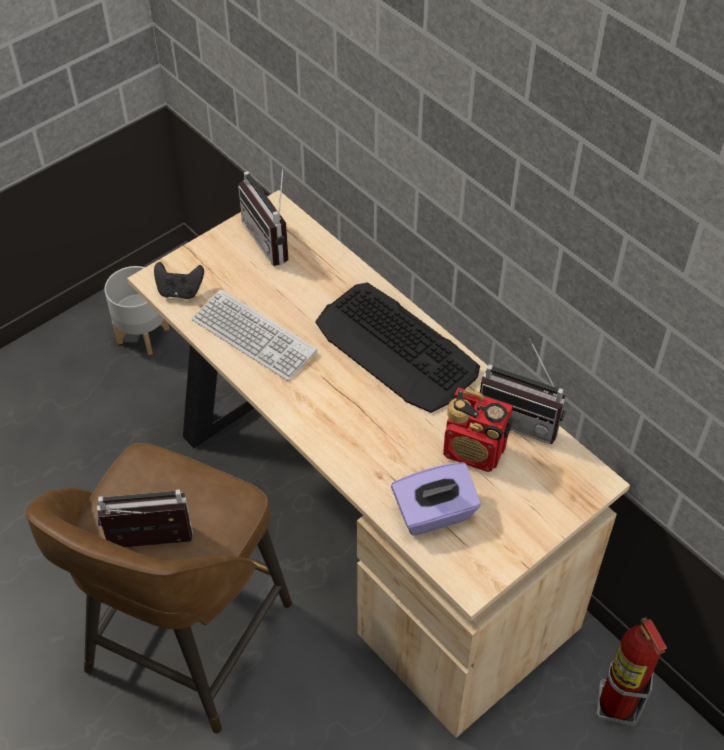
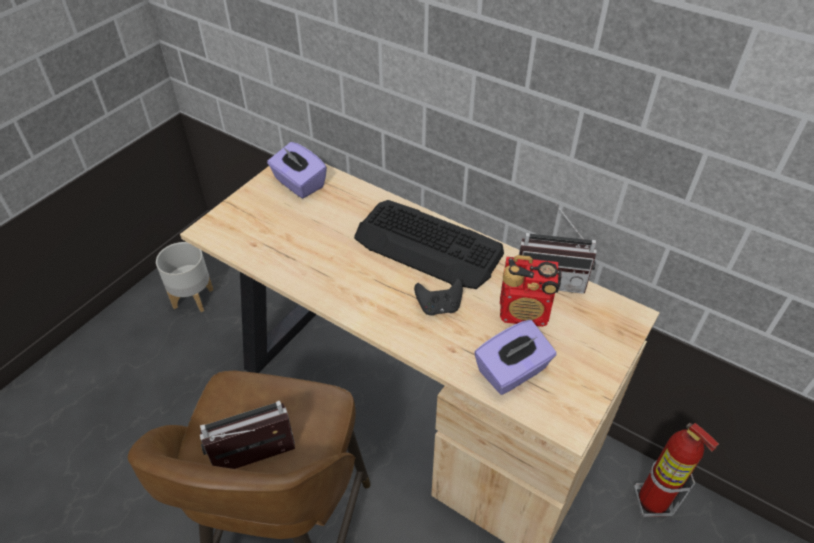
camera: 15 degrees left, 5 degrees down
(180, 291) = (230, 236): black game controller -> black game controller (439, 307)
(253, 336) = (304, 259): keyboard -> none
(274, 239) = (299, 184): radio -> purple tissue box

